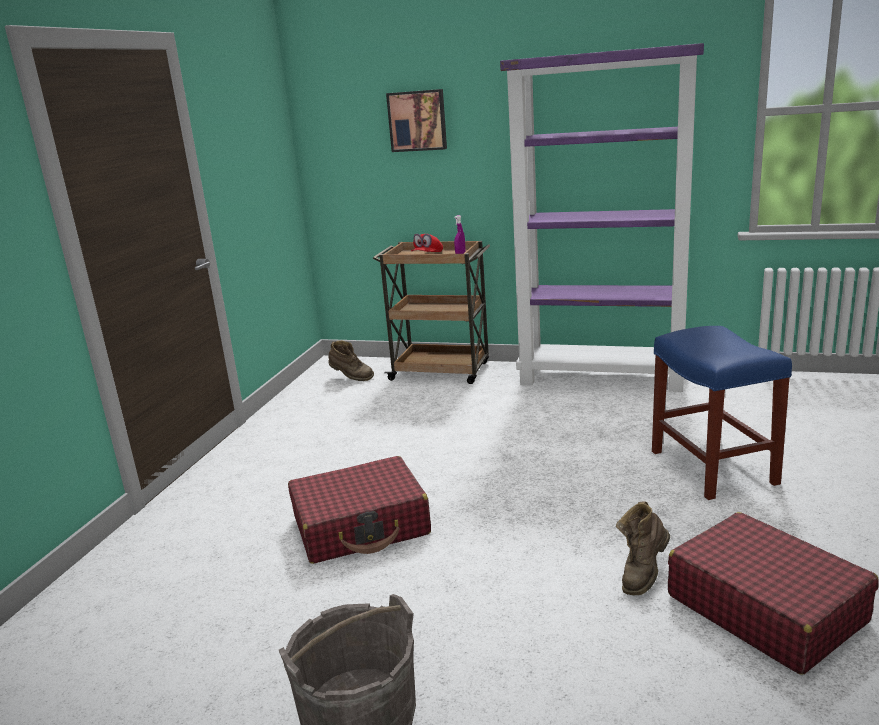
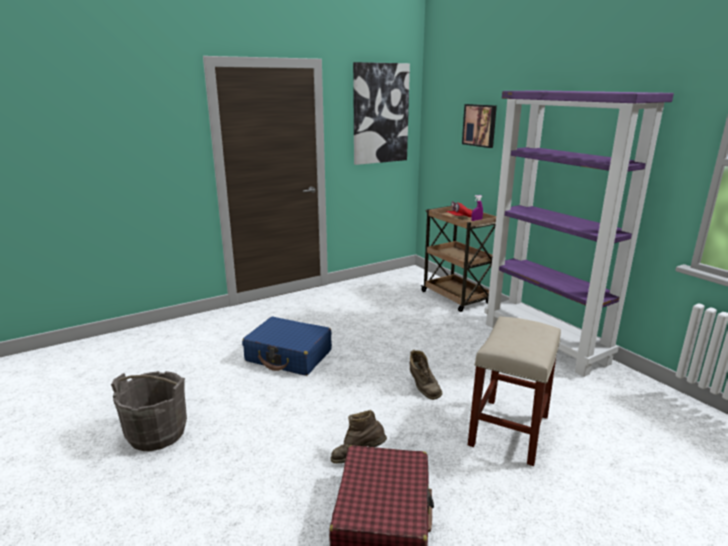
camera: 40 degrees right, 0 degrees up
(252, 123) = (380, 114): none -> picture
(351, 378) = (406, 282): brown boot -> brown boot (423, 388)
(361, 526) = (289, 356): red suitcase -> blue suitcase
(711, 466) = (509, 429): blue stool -> beige stool

